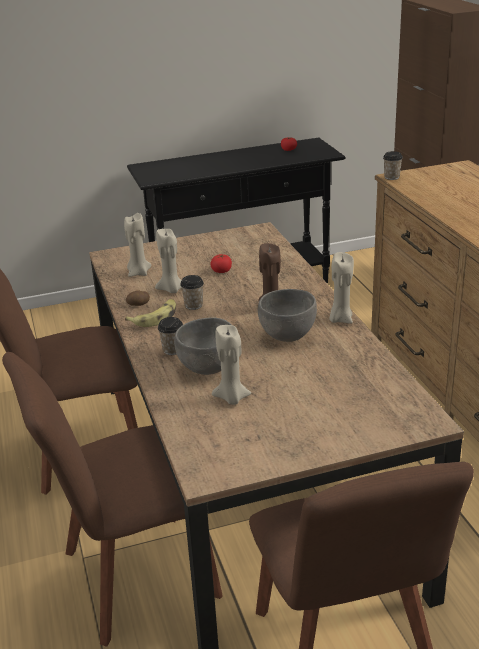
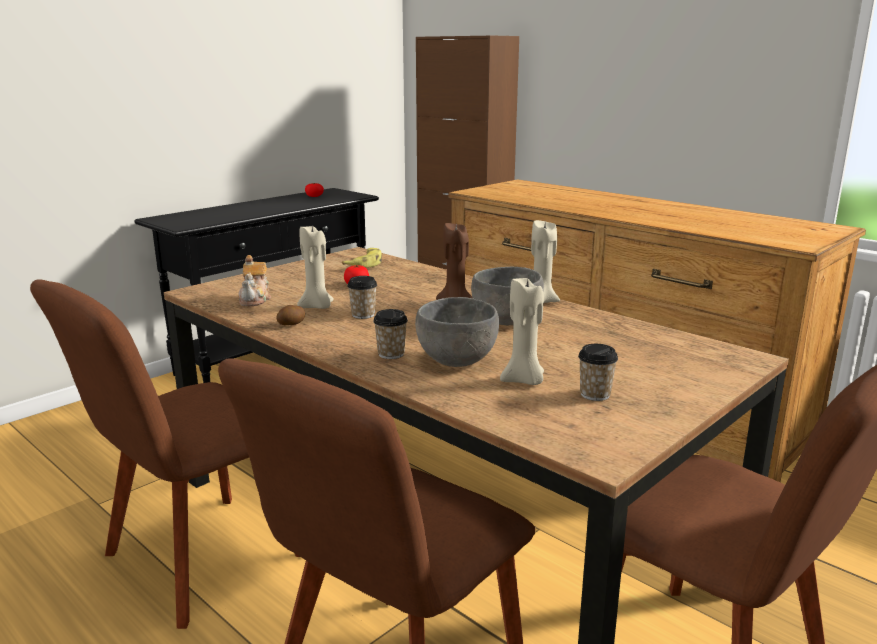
camera: 30 degrees left, 10 degrees down
(138, 273) = (255, 299): beige candle -> teapot
(155, 318) = (330, 331): banana -> banana (365, 263)
(391, 177) = (468, 192): cup -> cup (595, 394)

